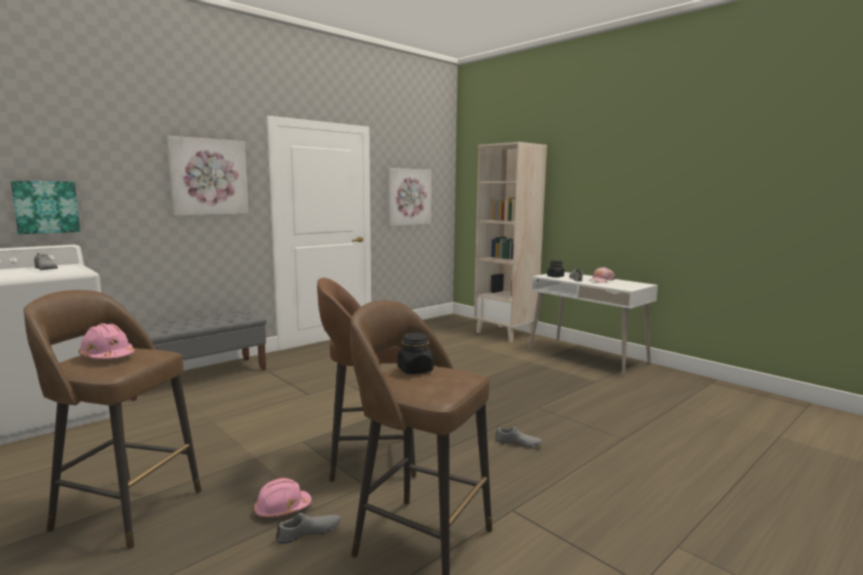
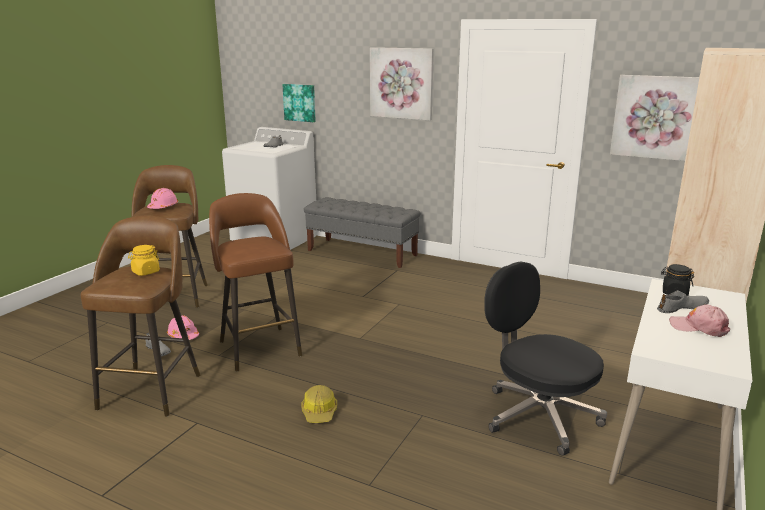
camera: 70 degrees right, 10 degrees up
(415, 370) = (145, 272): black jar -> yellow jar
(518, 443) = (319, 412): grey shoe -> hard hat
(551, 376) = (538, 415): none -> black office chair

